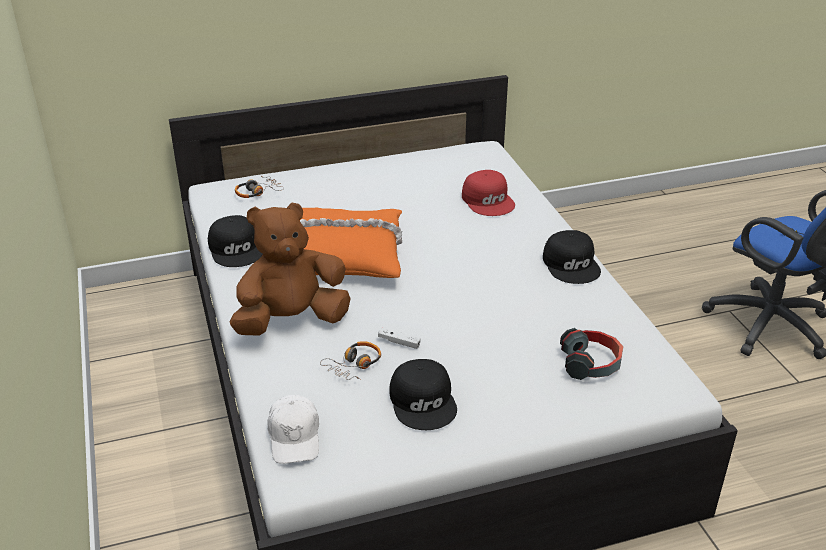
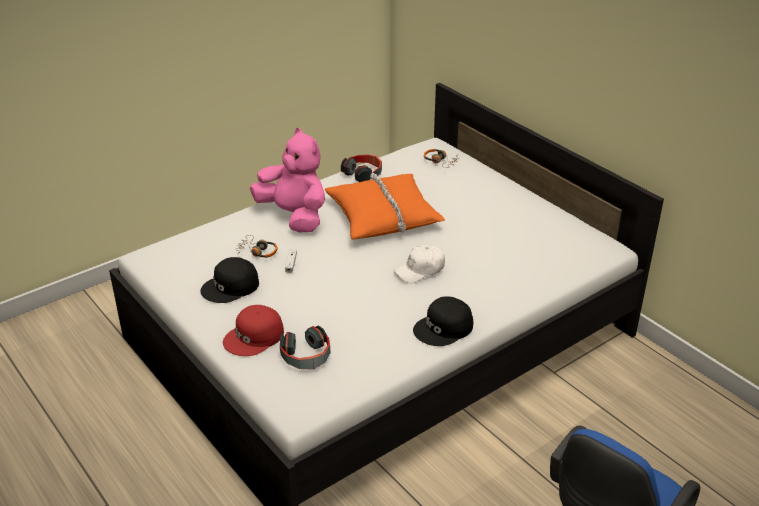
camera: 70 degrees right, 0 degrees up
(237, 248) = (363, 174): black cap -> headphones
(291, 320) = (294, 216): brown plush toy -> pink plush toy
(295, 437) = (180, 246): white cap -> white cap (420, 270)
(488, 200) = (515, 267): red cap -> red cap (254, 337)

